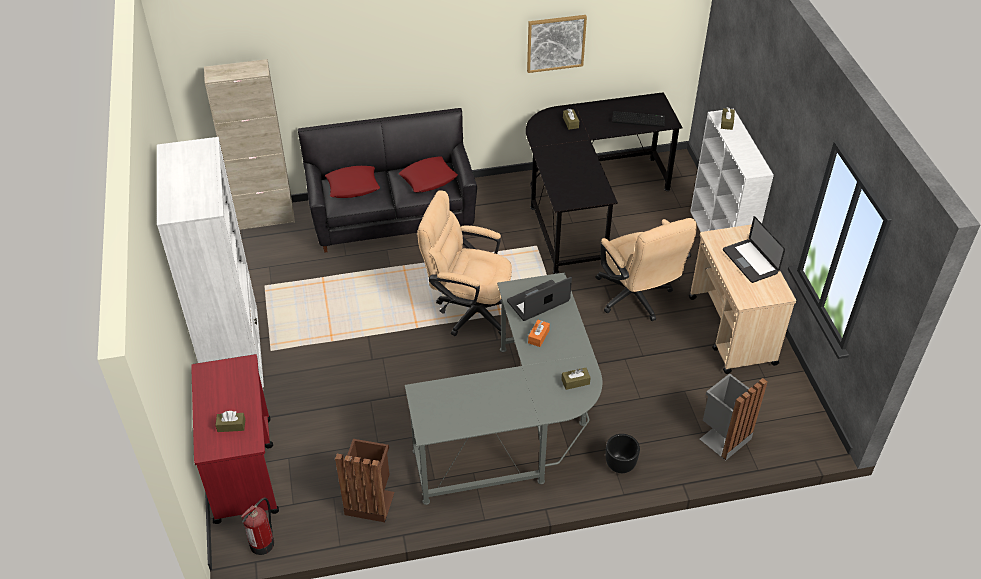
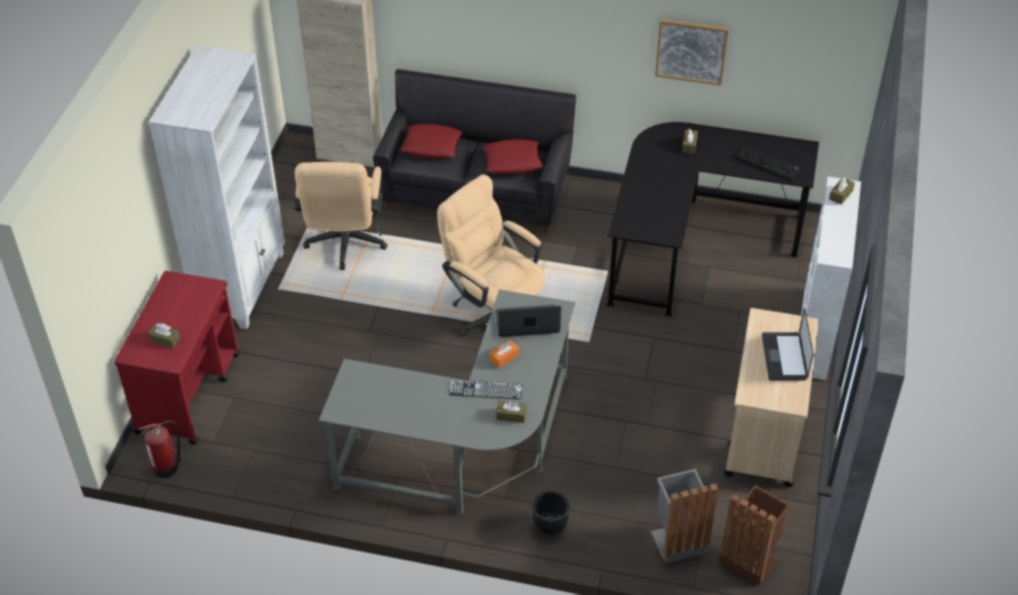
camera: 25 degrees right, 0 degrees up
(370, 501) = (284, 466): brown trash can -> brown trash can (750, 558)
(541, 368) = (485, 390): none -> keyboard
(636, 299) = (680, 363): beige office chair -> beige office chair (345, 245)

